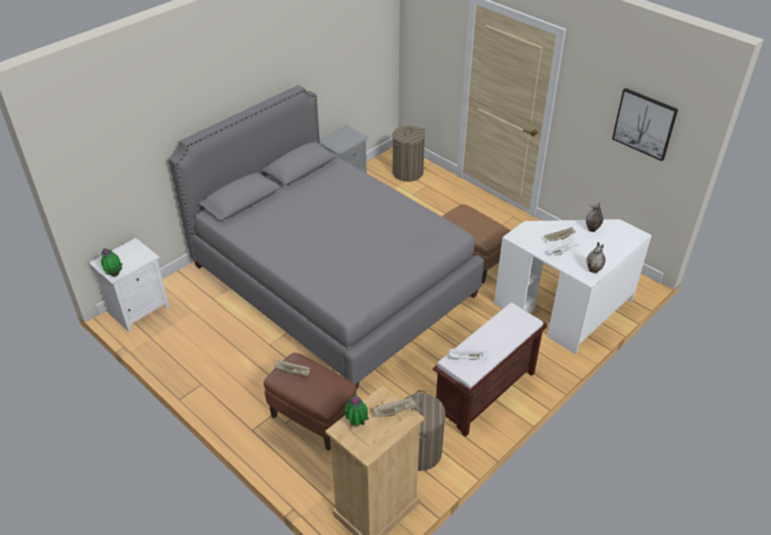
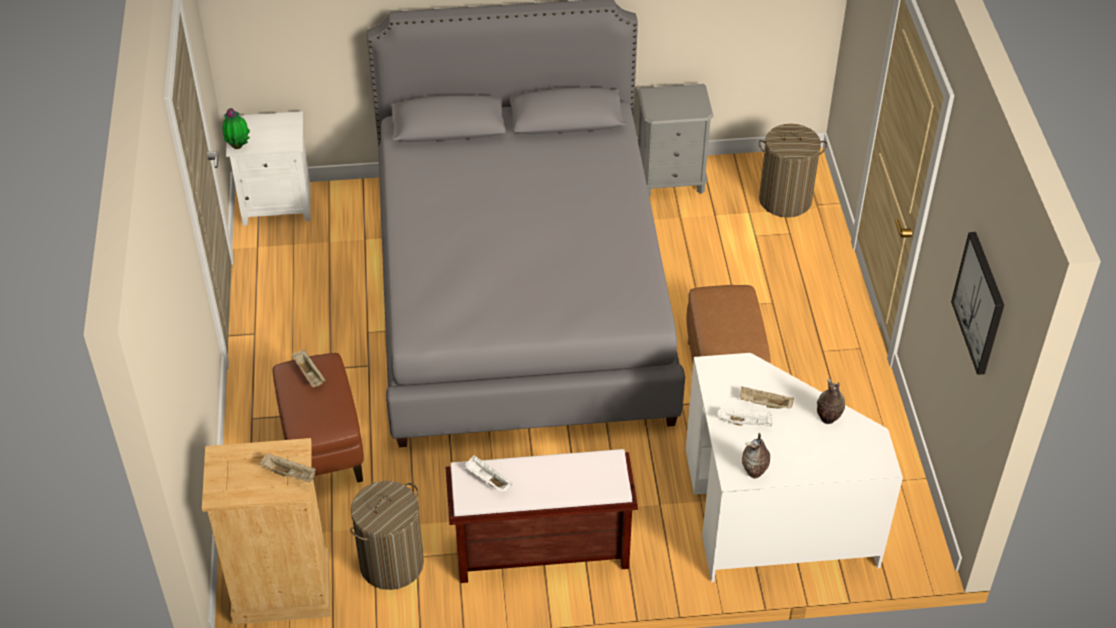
camera: 40 degrees right, 5 degrees up
(356, 424) = (240, 459): potted plant -> none

